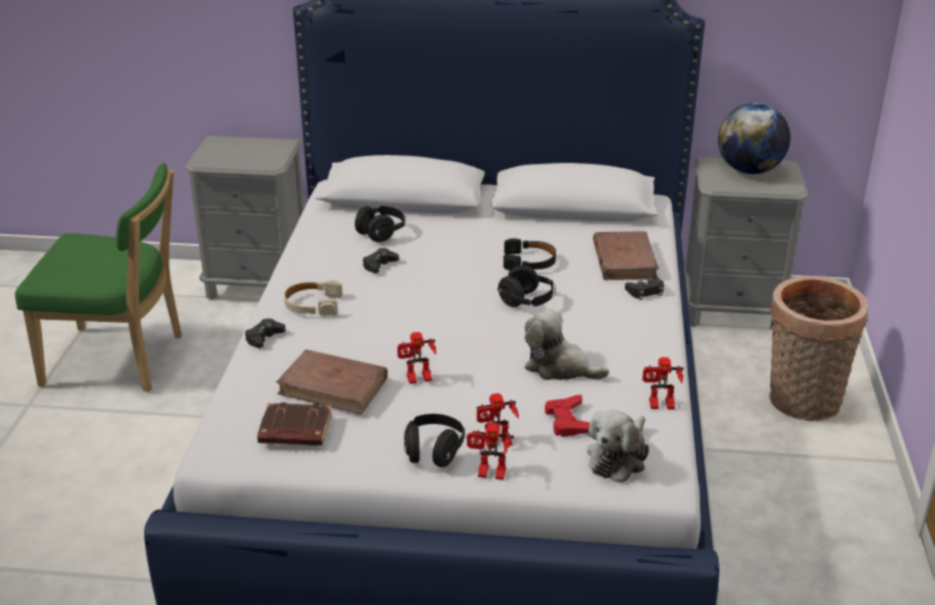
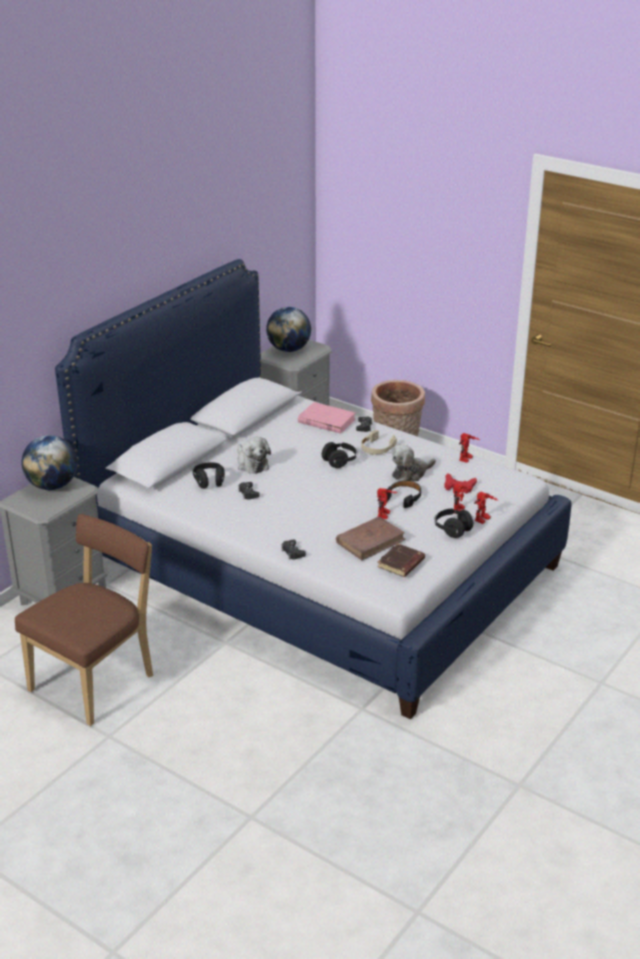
camera: 60 degrees left, 0 degrees up
(120, 361) = (96, 680): green chair -> brown chair
(262, 148) = (52, 486): none -> globe
(312, 305) = (272, 527): beige headphones -> beige headphones (377, 448)
(529, 262) = (297, 447): black headphones -> black headphones (404, 497)
(618, 457) = (497, 484): plush toy -> plush toy (251, 464)
(624, 260) = (326, 421): brown book -> pink book

